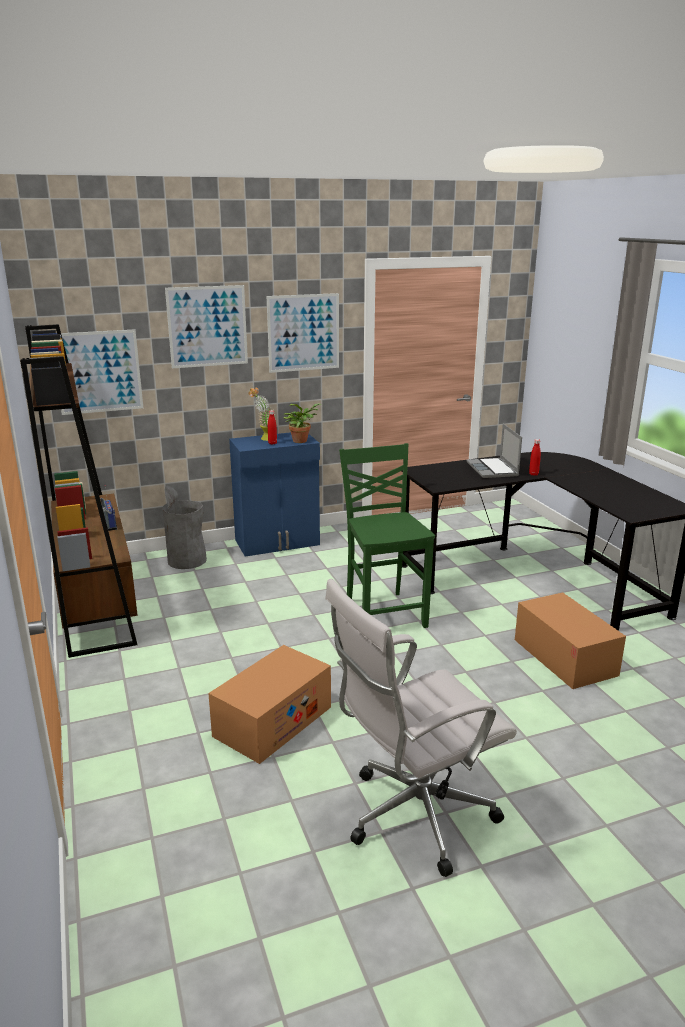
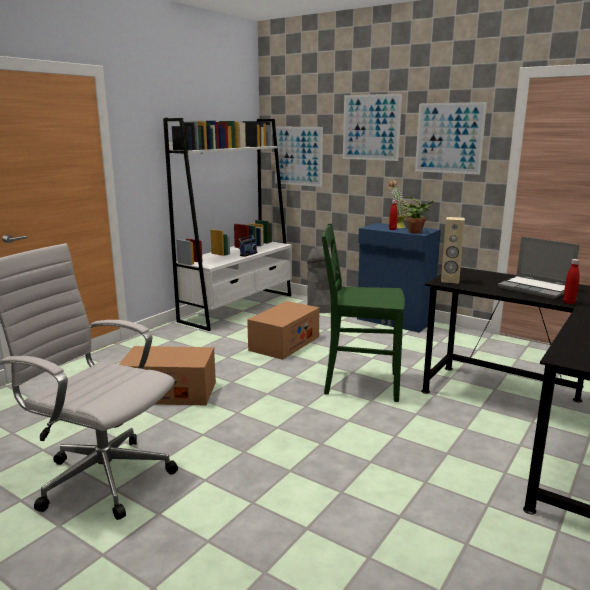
camera: 55 degrees right, 5 degrees down
(97, 603) = (238, 308): brown bookcase -> white bookcase
(384, 613) = (360, 384): green chair -> green chair turned 120 degrees counterclockwise
(438, 483) = (450, 280): none -> beige speaker
(493, 469) = (536, 289): laptop -> laptop turned 90 degrees counterclockwise
(564, 657) = (421, 490): cardboard box -> cardboard box (284, 343)

